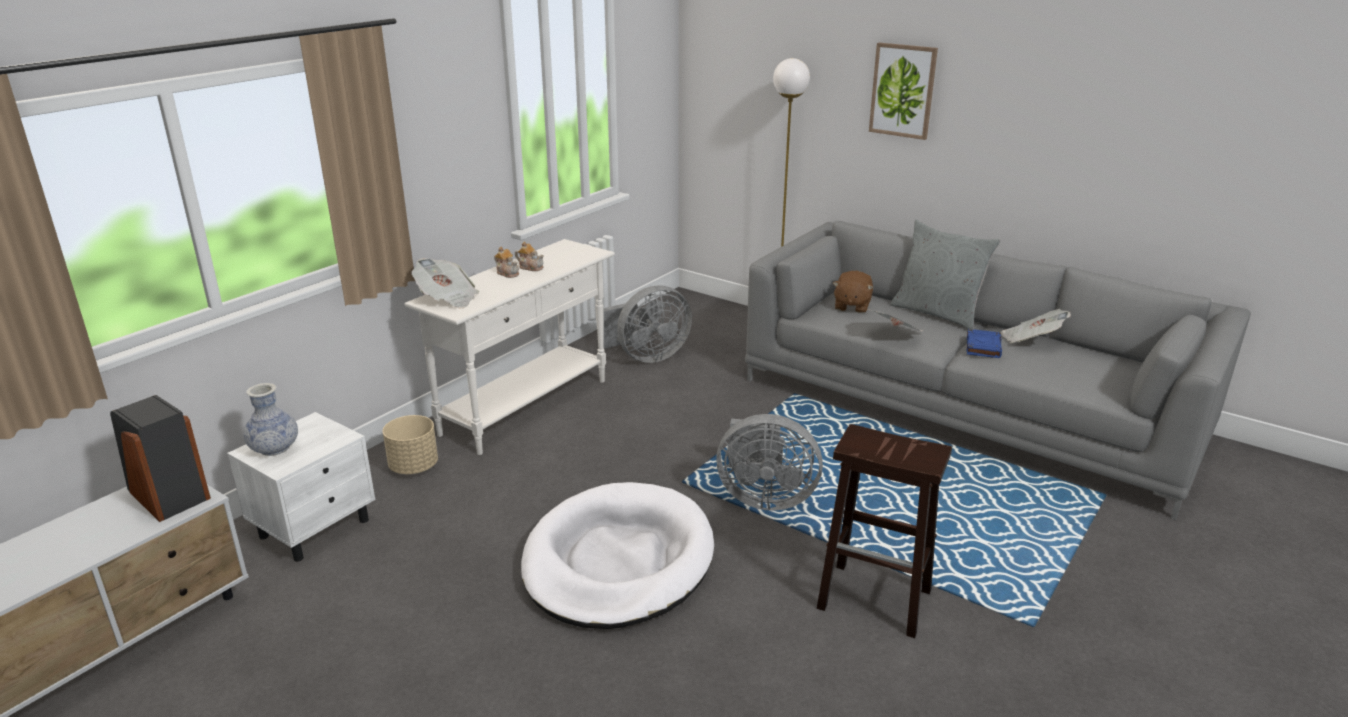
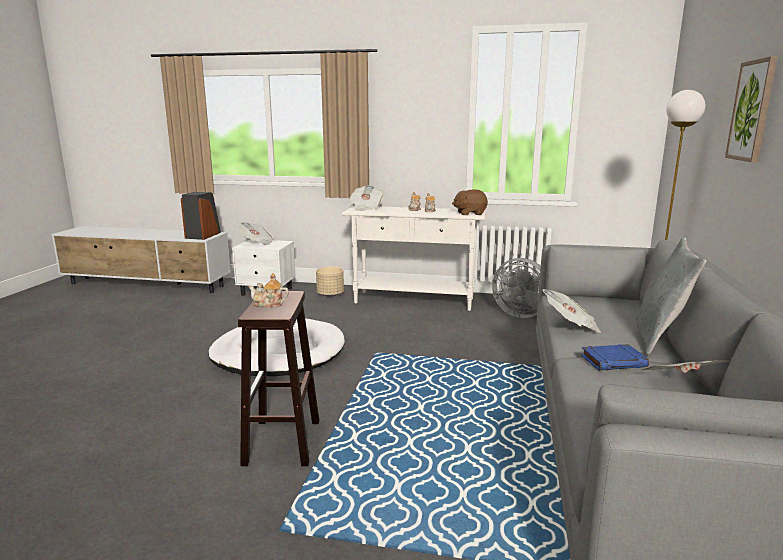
camera: 65 degrees right, 10 degrees down
(274, 448) = (257, 242): vase -> newspaper
(764, 498) = (381, 381): grey fan -> none
(851, 306) = (602, 305): brown plush toy -> brown plush toy (470, 213)
(893, 452) = (268, 305): none -> teapot

